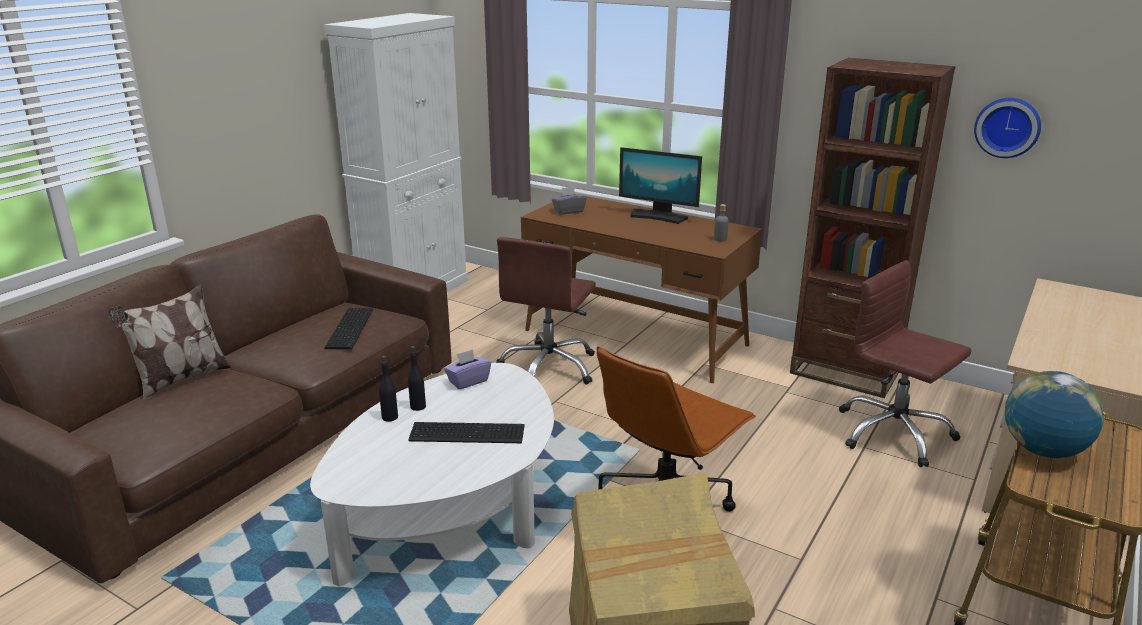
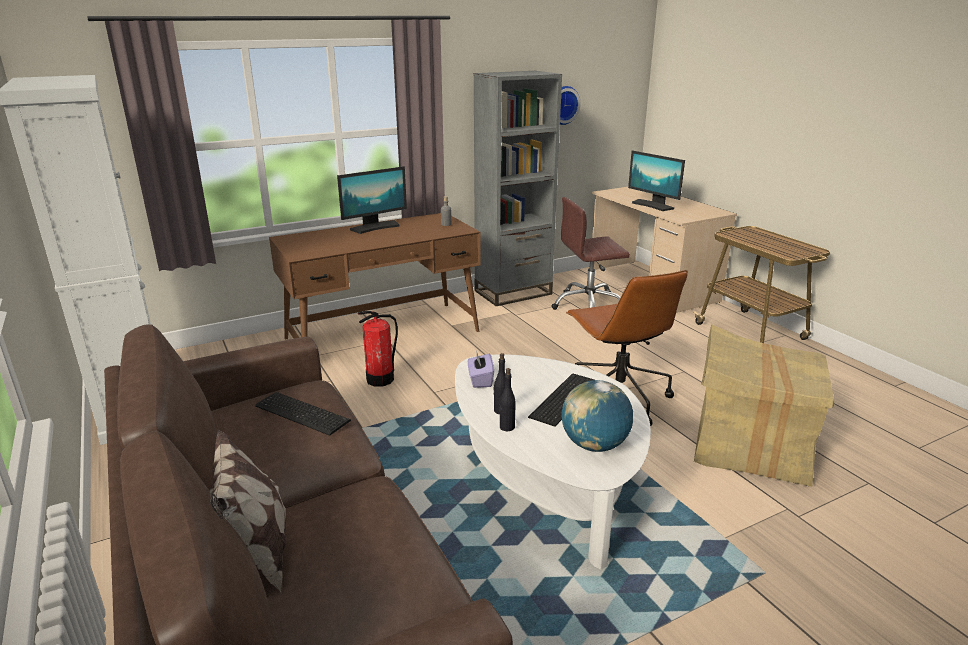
camera: 60 degrees left, 0 degrees up
(549, 367) = (380, 379): brown office chair -> fire extinguisher
(568, 211) = (310, 246): grey tissue box -> none
(845, 372) = (513, 292): brown bookcase -> grey bookcase
(1042, 450) = (761, 245): globe -> globe (594, 445)
(1057, 329) = (653, 205): none -> monitor

